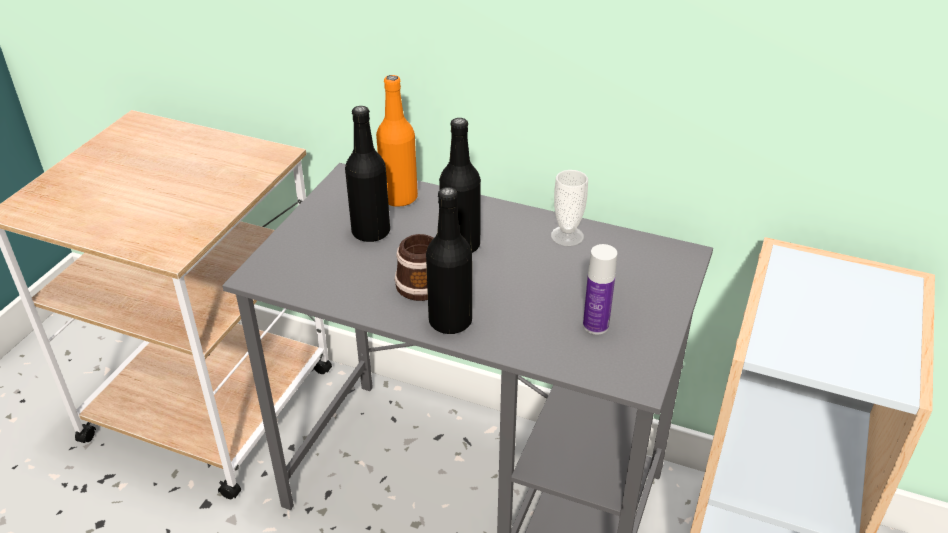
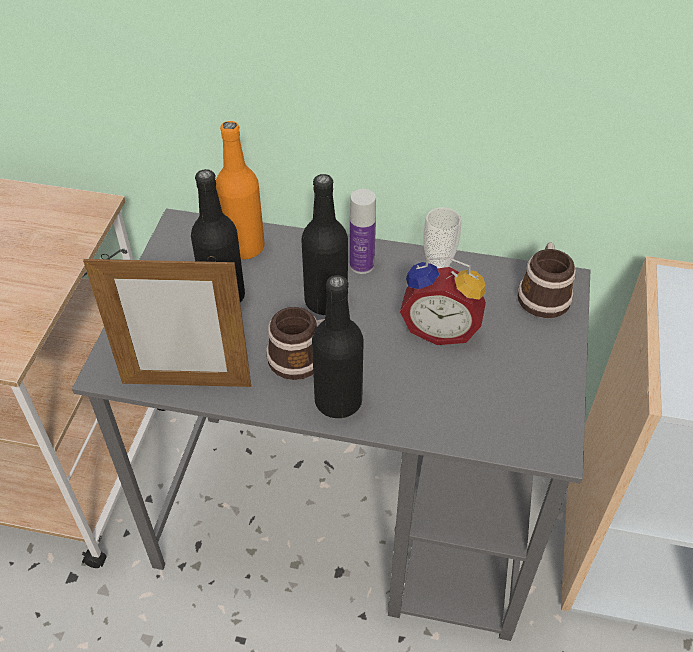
camera: 10 degrees left, 10 degrees up
(320, 293) = (186, 384): none -> picture frame
(559, 277) = (440, 329): none -> alarm clock
(595, 325) = (493, 384): bottle -> bottle (361, 265)
(662, 261) = (543, 294): none -> mug

